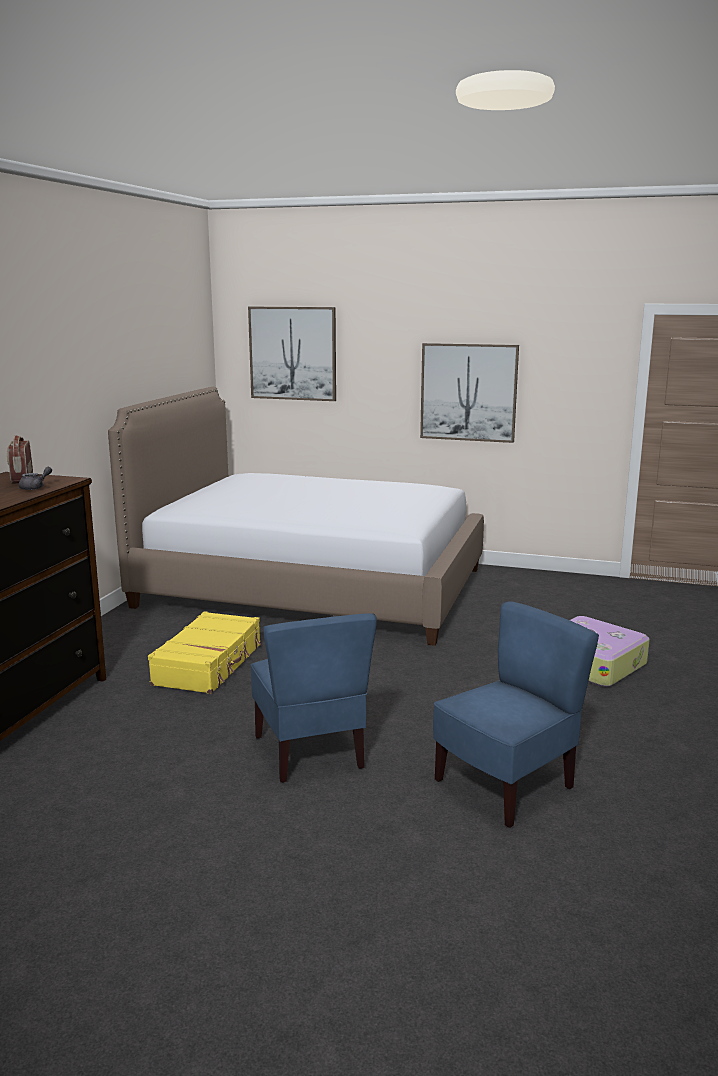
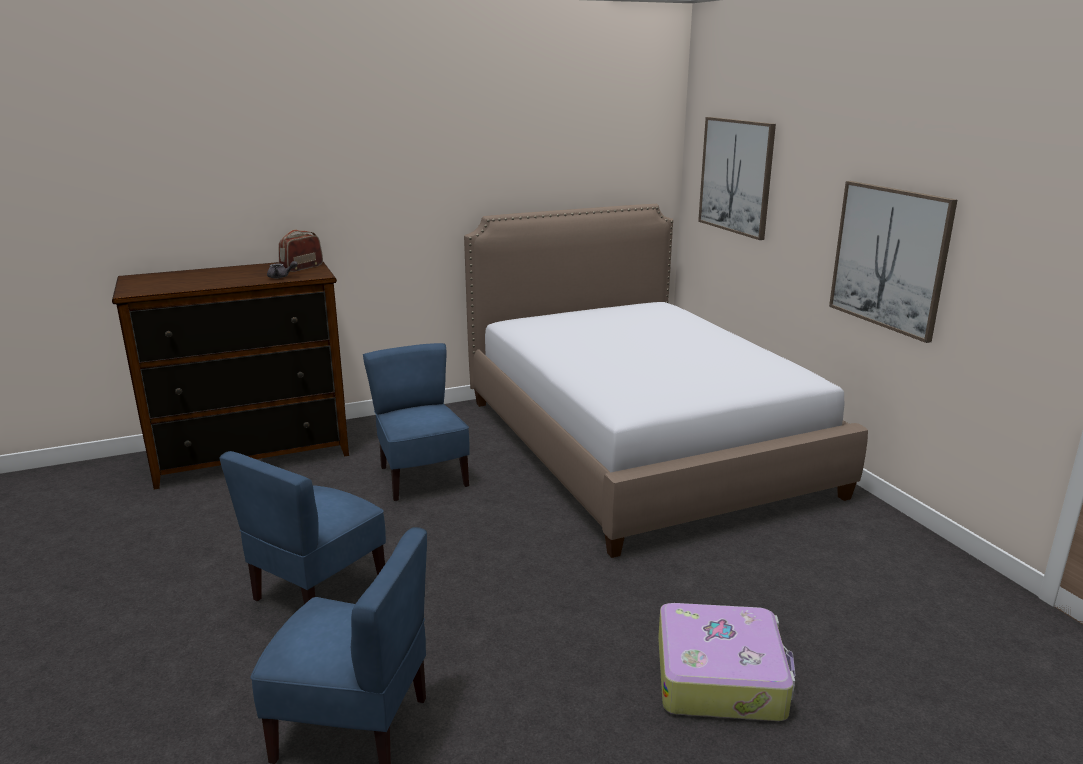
camera: 50 degrees right, 5 degrees up
(209, 664) = (421, 477): yellow suitcase -> blue chair

